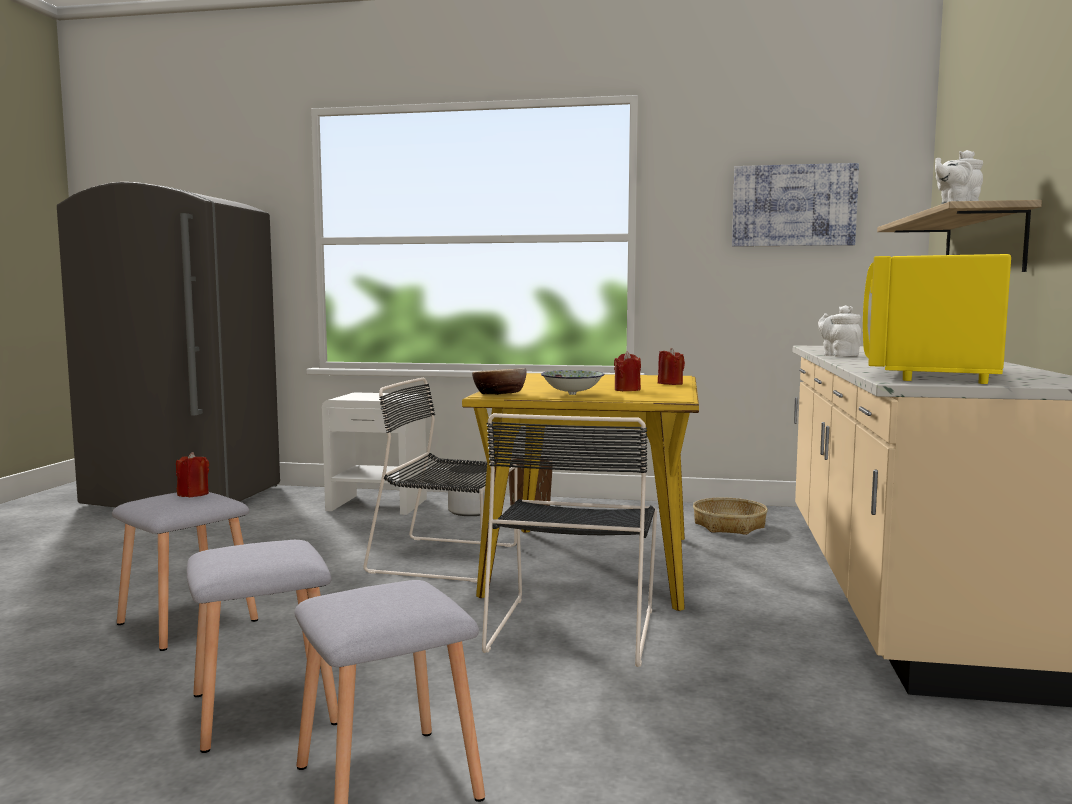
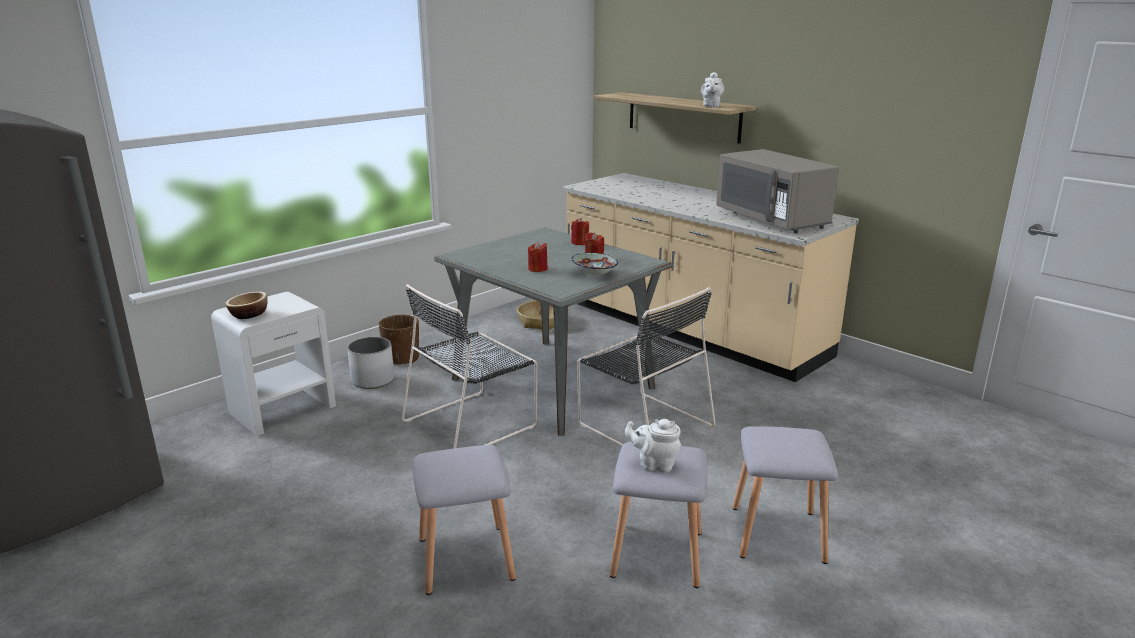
camera: 55 degrees left, 15 degrees up
(193, 494) = (455, 457): red candle -> red candle (538, 269)
(499, 394) = (563, 289): bowl -> bowl (249, 315)
(591, 565) = (553, 383): yellow dining table -> grey dining table
(793, 205) = (527, 75): picture -> none
(838, 355) = (651, 201): white teapot -> white teapot (654, 464)
(934, 373) = (771, 220): yellow microwave -> grey microwave

